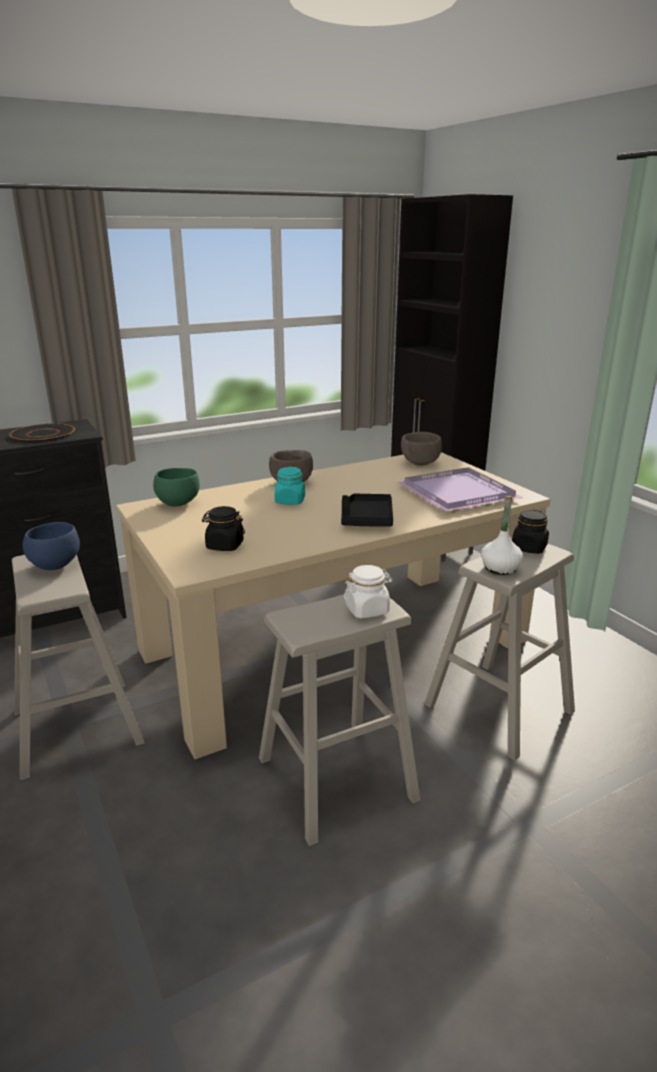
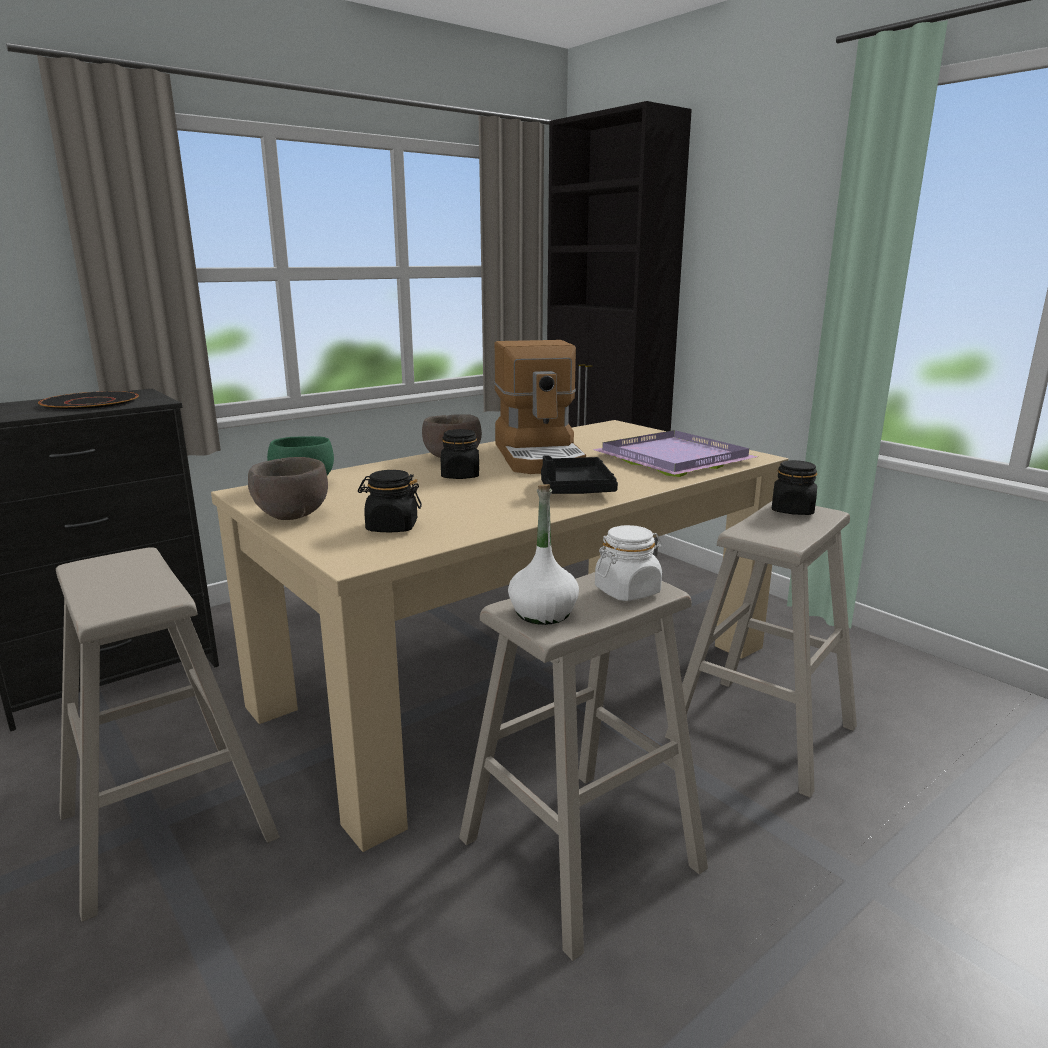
camera: 10 degrees left, 5 degrees down
(54, 565) = (129, 571): blue bowl -> none
(290, 501) = (460, 476): turquoise jar -> black jar
(357, 485) = (540, 456): none -> coffee machine
(420, 463) = (606, 433): brown bowl -> brown bowl (291, 516)
(500, 568) = (772, 533): white bottle -> white bottle (542, 613)

